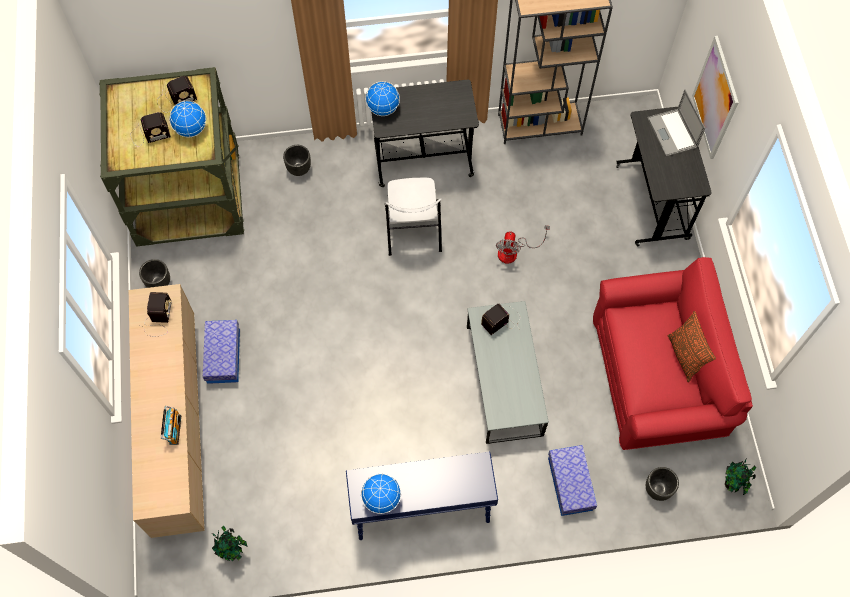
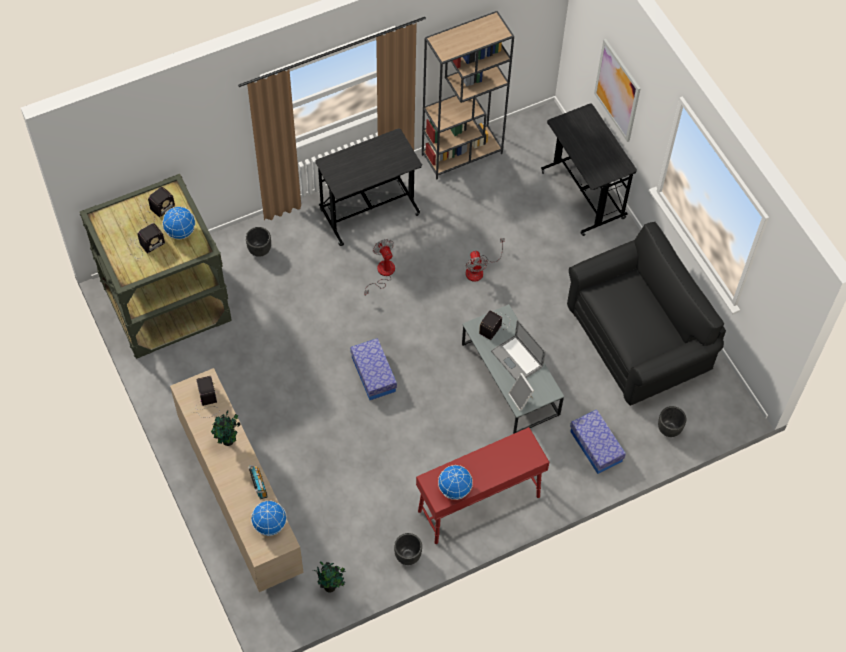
camera: 20 degrees left, 5 degrees down
(159, 282) = (171, 384): black planter -> black planter (407, 555)
(223, 356) = (256, 430): storage box -> storage box (373, 374)
(383, 108) = (333, 172): globe -> globe (269, 525)
(412, 228) = (382, 273): white chair -> fan
(421, 508) = (478, 503): blue console table -> red console table
(500, 411) = (521, 399): none -> picture frame
(657, 377) = (638, 339): red sofa -> black sofa
(672, 132) = (587, 128): laptop -> laptop (517, 359)
(685, 356) = (658, 310): brown pillow -> none
(731, 485) = (727, 408): potted plant -> potted plant (228, 441)

